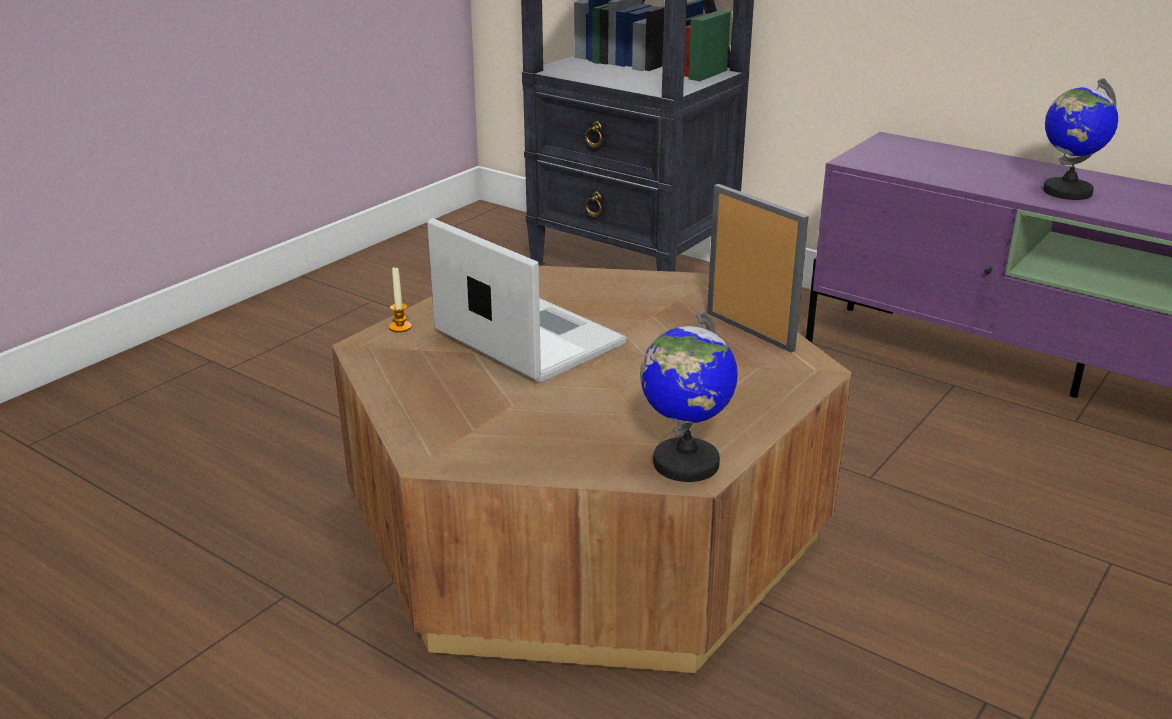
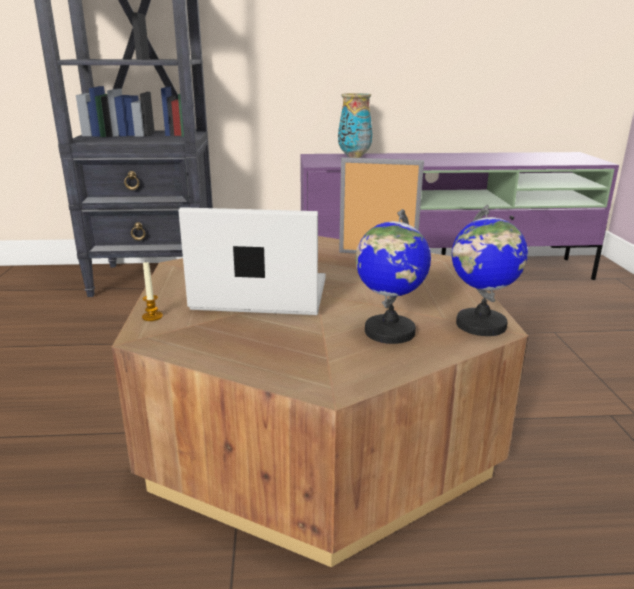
camera: 40 degrees left, 5 degrees down
(951, 155) = (354, 156): none -> vase
(1066, 191) = (429, 160): globe -> globe (389, 332)

